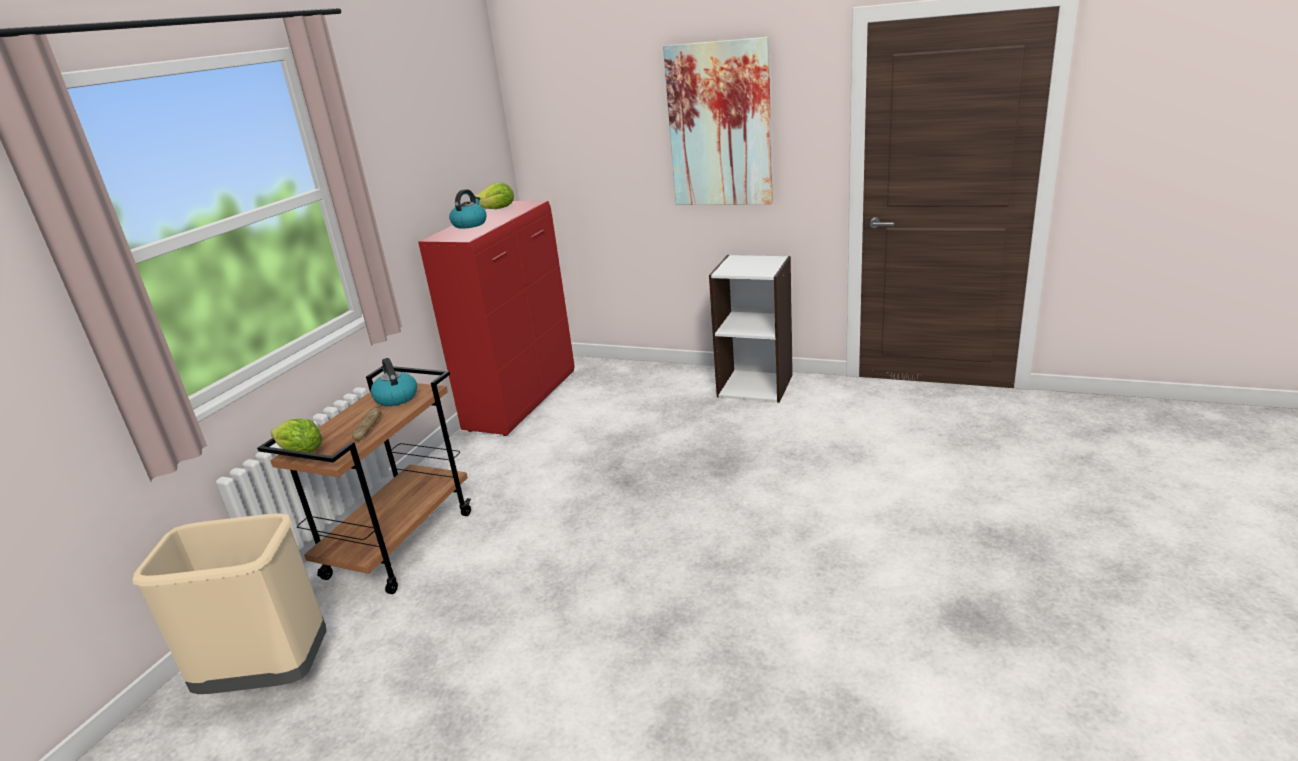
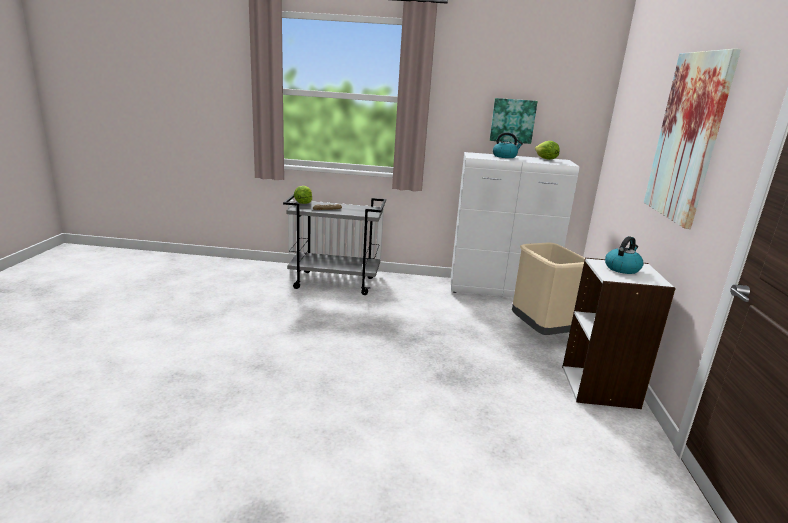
camera: 70 degrees right, 5 degrees down
(270, 676) = (242, 275): beige trash can -> beige trash can (540, 331)
(396, 397) = (361, 210): kettle -> kettle (622, 268)
(400, 544) = (335, 283): brown cart -> grey cart
(441, 173) = (512, 120): none -> picture
(522, 400) = (500, 291): red cabinet -> white cabinet

